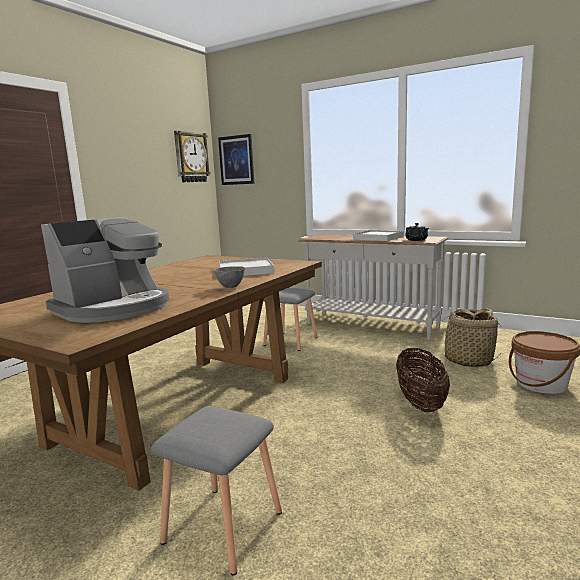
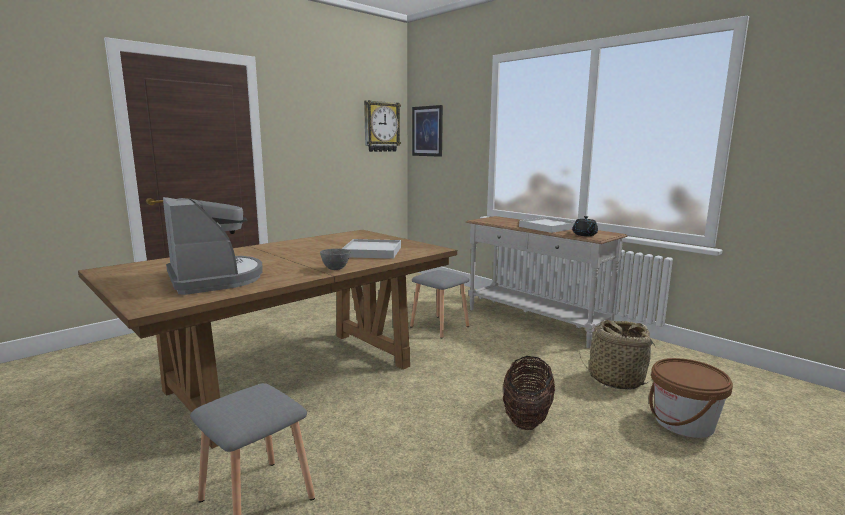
camera: 15 degrees right, 0 degrees up
(114, 308) = (215, 278): coffee machine -> coffee machine turned 90 degrees counterclockwise

